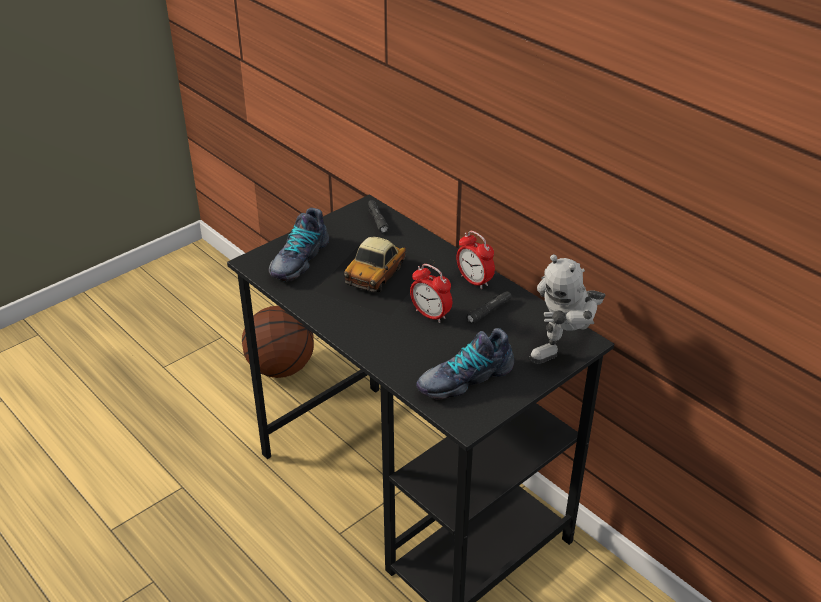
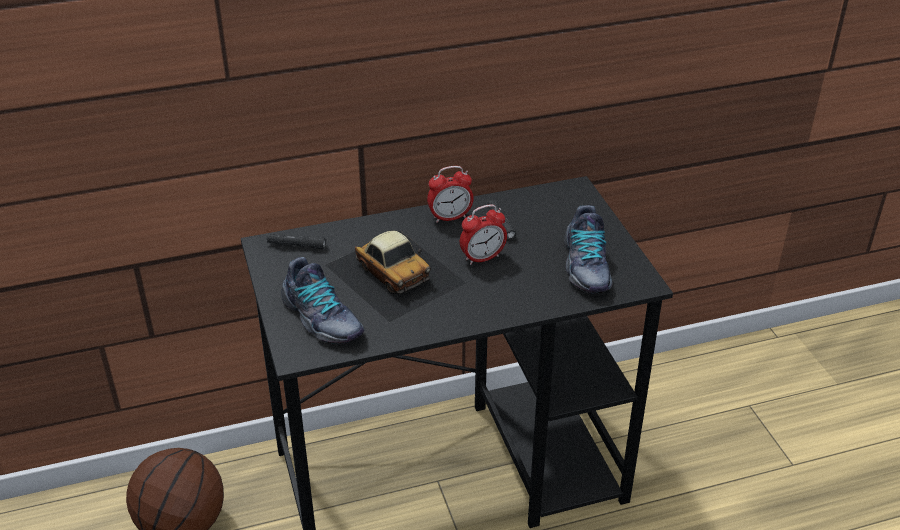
camera: 65 degrees left, 0 degrees up
(565, 351) = (582, 202): toy robot -> none

